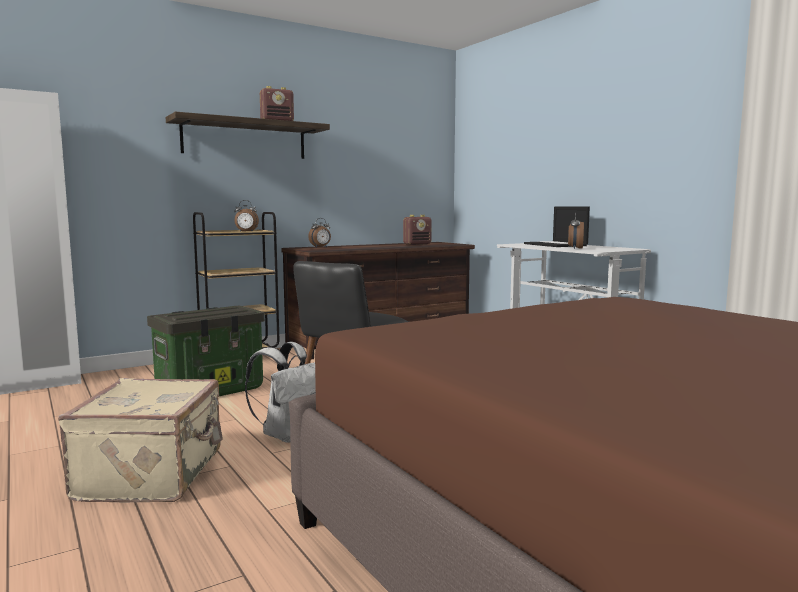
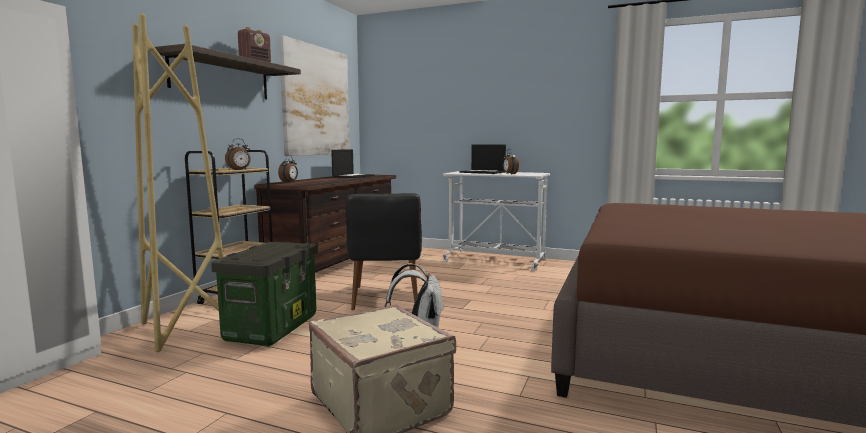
camera: 35 degrees left, 0 degrees up
(151, 378) = (179, 331): none -> yellow clothes rack
(380, 157) = (316, 101): none -> picture
(417, 244) = (353, 176): radio -> laptop

